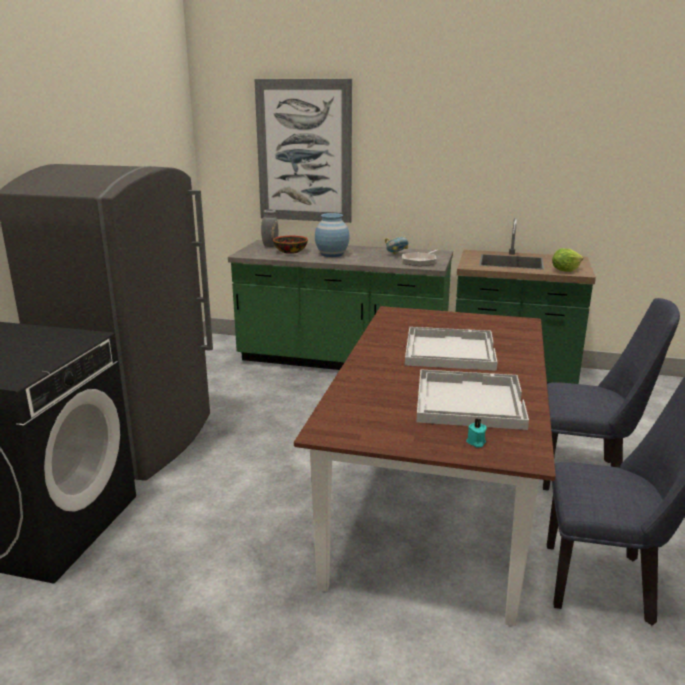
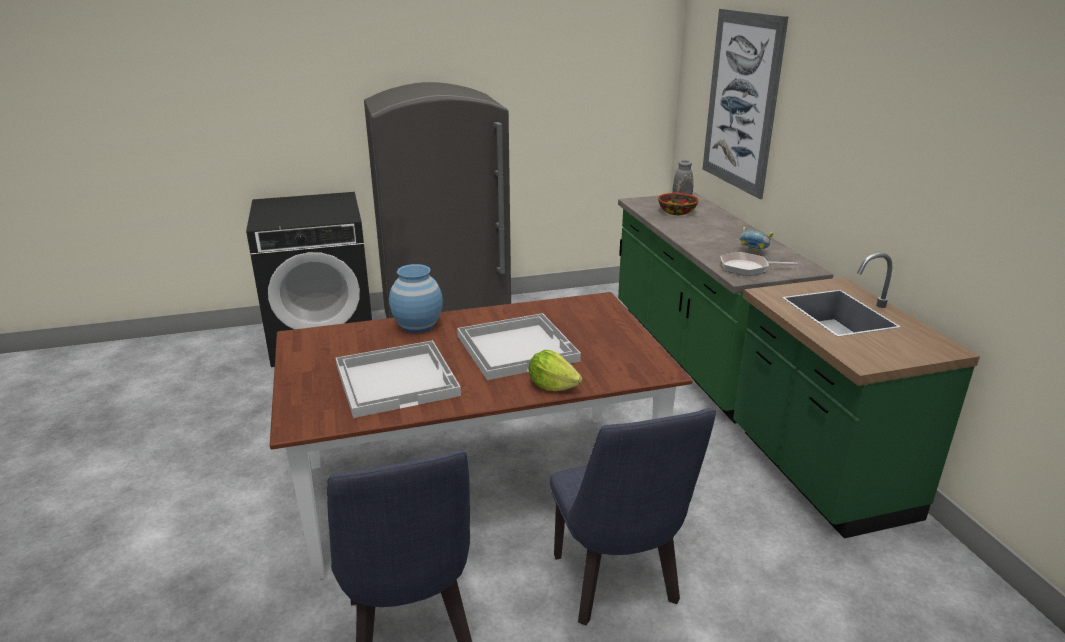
camera: 60 degrees right, 5 degrees up
(332, 254) = (699, 228): blue vase -> blue vase (418, 325)
(476, 442) = (312, 398): turquoise candle -> none
(565, 270) = (855, 350): lettuce -> lettuce (552, 386)

